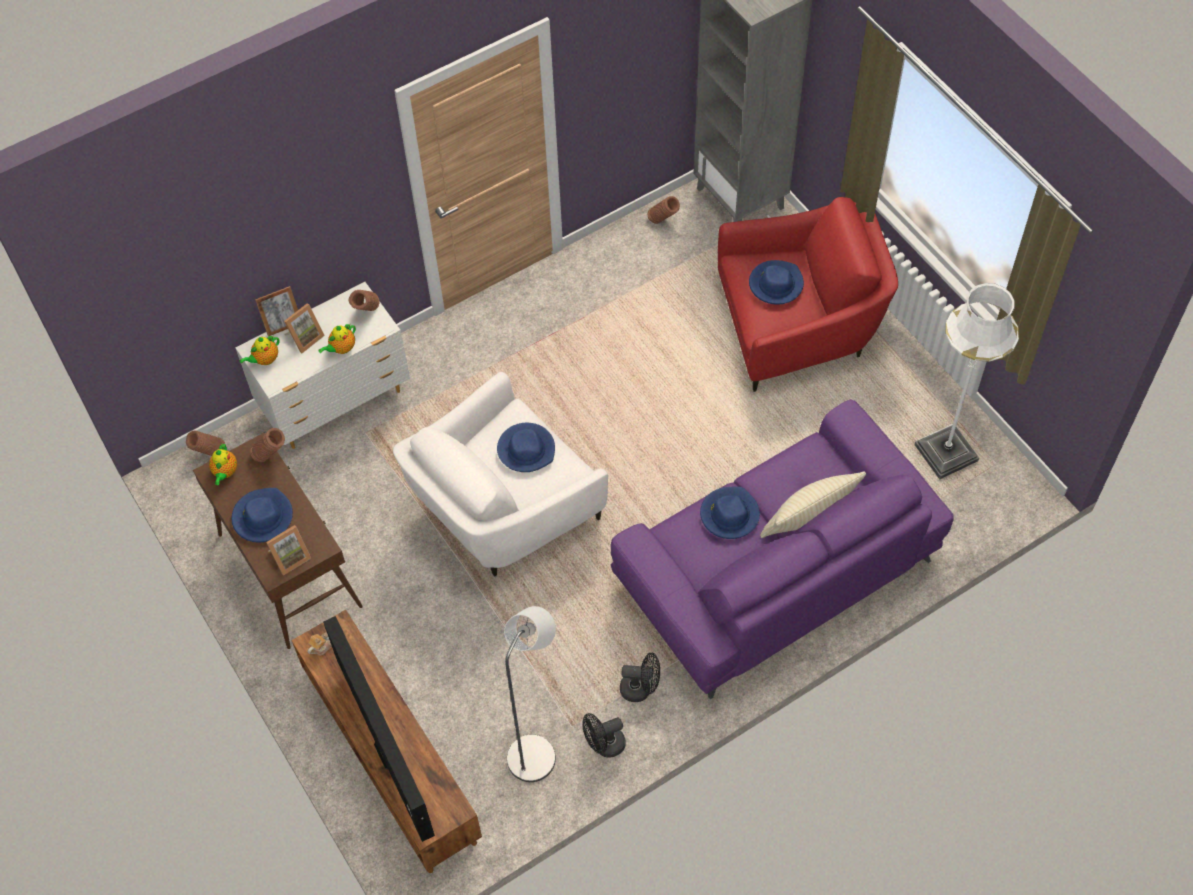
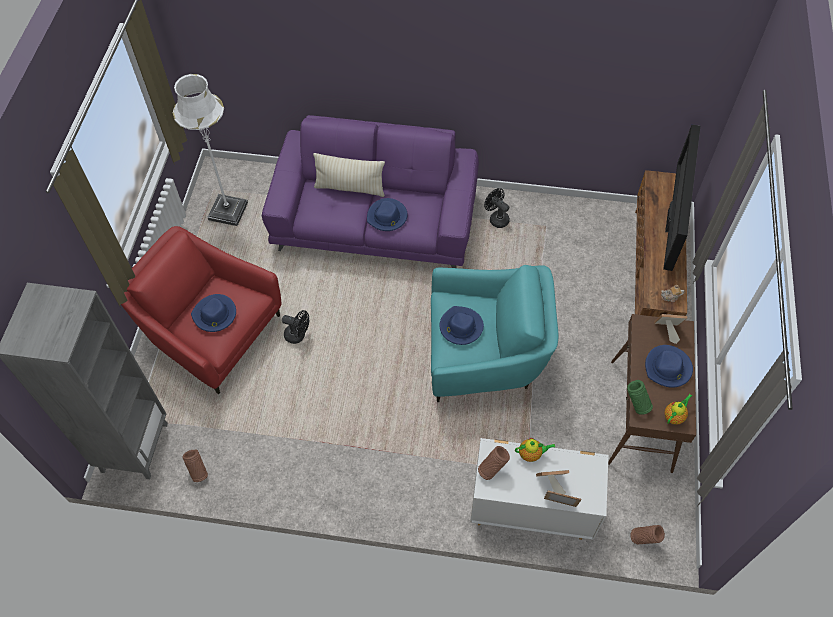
camera: 140 degrees left, 0 degrees up
(265, 360) = (591, 487): teapot -> none
(271, 456) = (636, 405): brown vase -> green vase
(503, 511) = (485, 355): white armchair -> turquoise armchair
(536, 750) = (573, 228): grey floor lamp -> none
(604, 745) = (537, 208): black fan -> black fan (298, 335)

